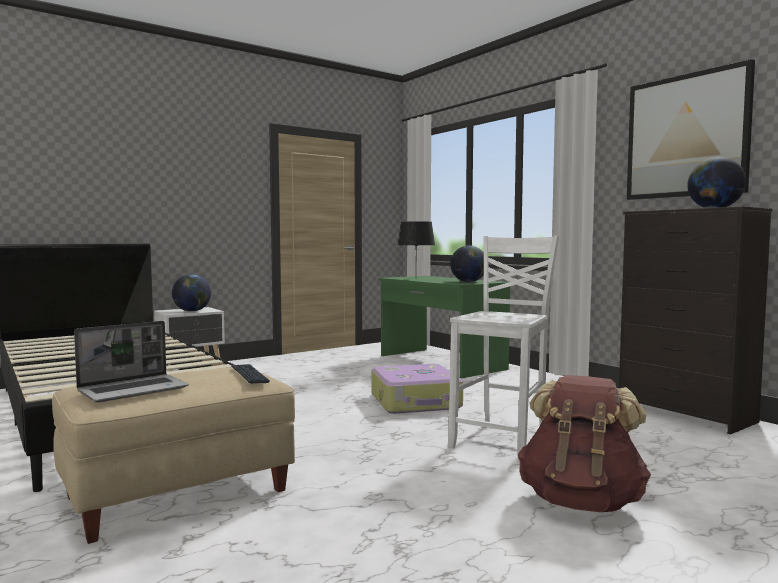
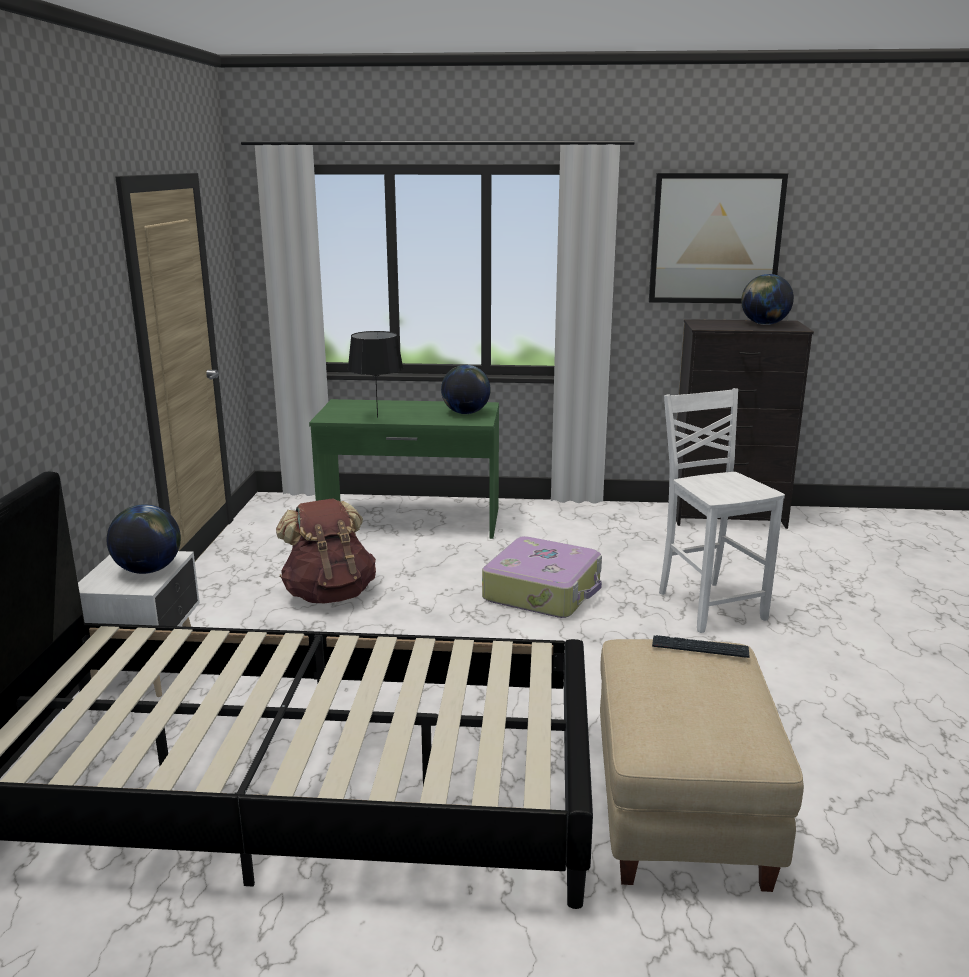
camera: 50 degrees left, 15 degrees up
(134, 390) = (717, 721): laptop -> none
(581, 501) = (863, 637): brown backpack -> brown backpack (329, 594)

